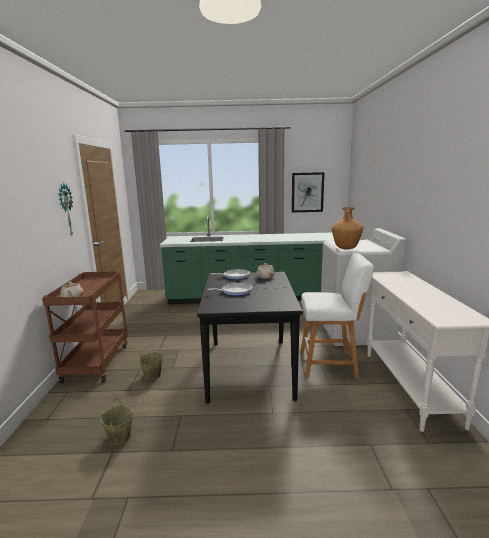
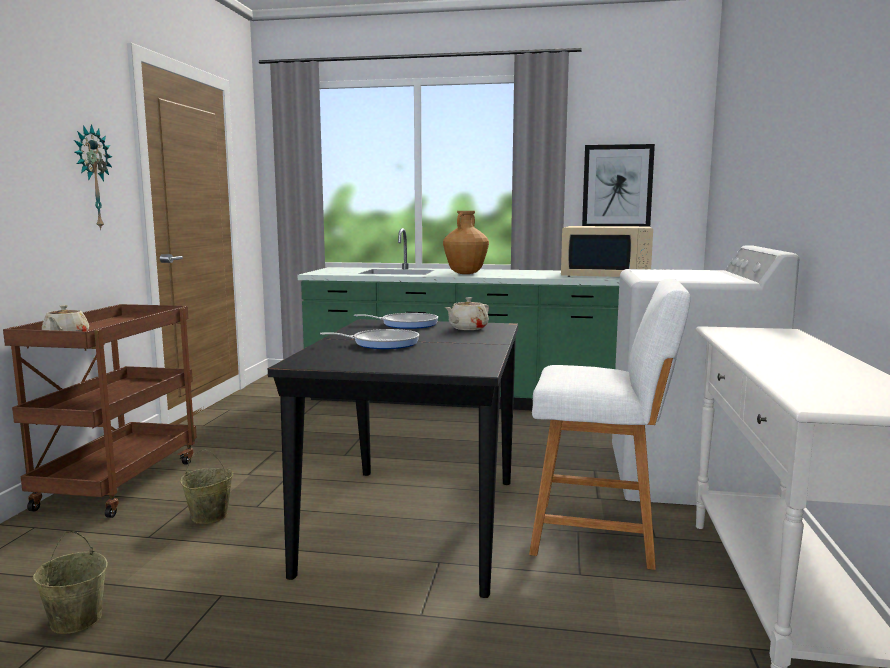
camera: 10 degrees right, 5 degrees down
(307, 236) = (607, 274): none -> beige microwave
(346, 248) = (658, 277): brown vase -> brown vase (466, 273)

